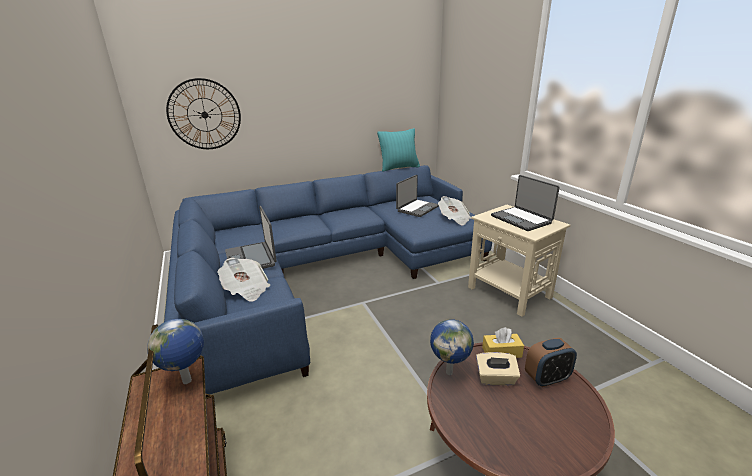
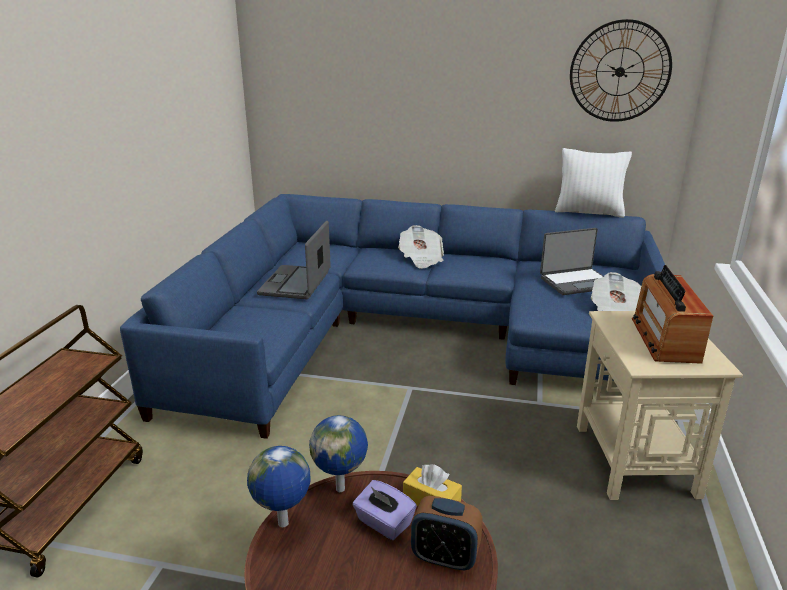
camera: 35 degrees right, 0 degrees up
(188, 381) = (87, 370): globe -> globe (283, 524)
(204, 114) = (324, 94): wall clock -> wall clock (619, 72)
(246, 290) = (252, 315): newspaper -> newspaper (421, 259)
(399, 168) = (589, 212): turquoise pillow -> white pillow
(495, 378) = (383, 523): beige tissue box -> purple tissue box
(522, 219) = (665, 339): laptop -> radio

